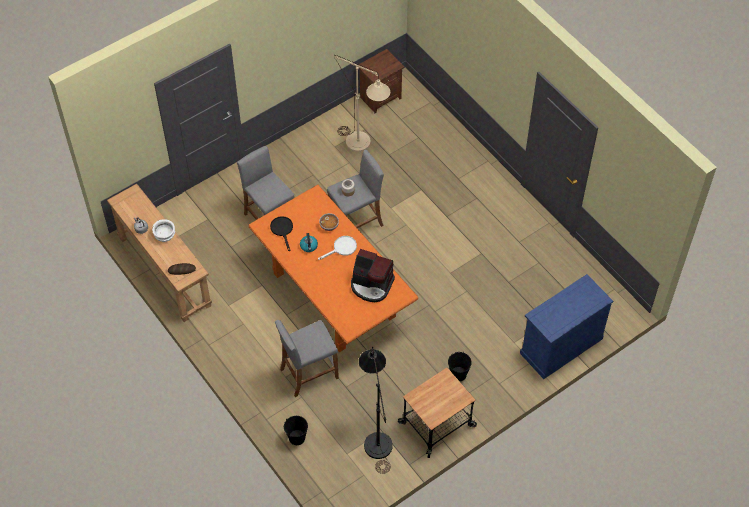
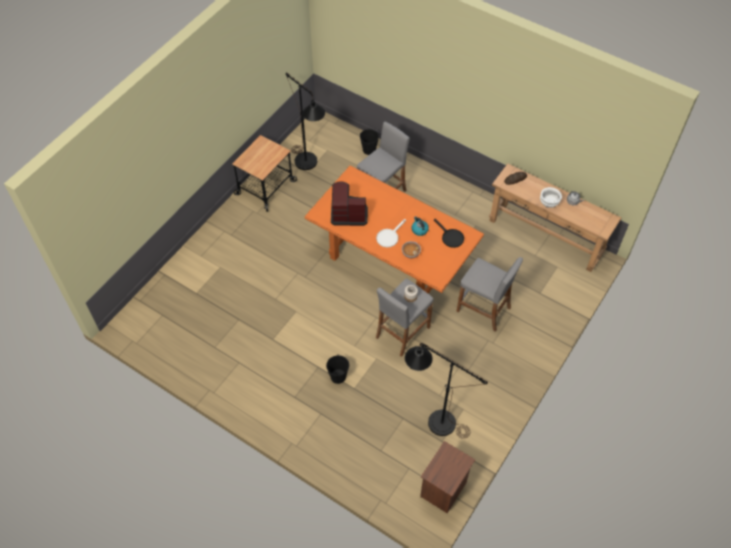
camera: 160 degrees right, 0 degrees up
(363, 146) = (434, 420): beige floor lamp -> black floor lamp
(458, 374) = (260, 228): black bucket -> black bucket (338, 376)
(561, 345) = (177, 276): blue cabinet -> none

